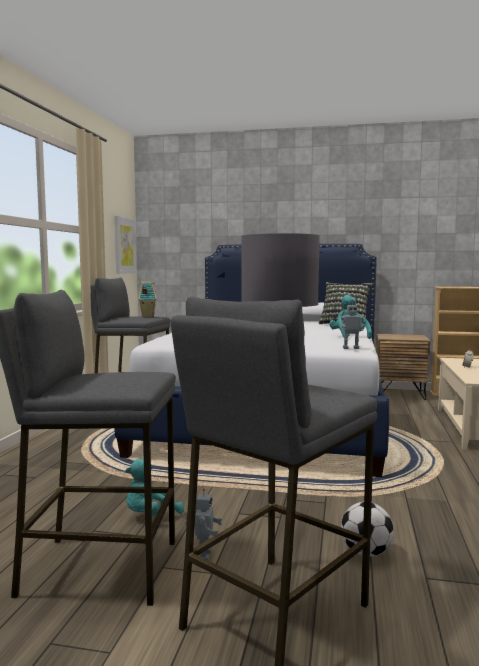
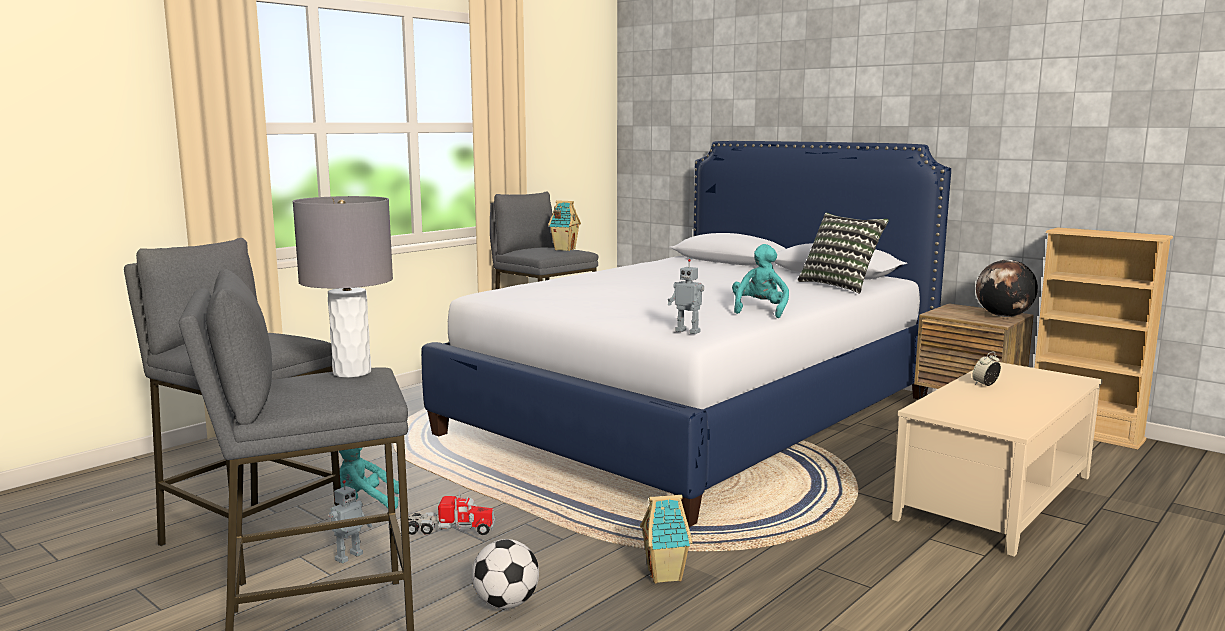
camera: 30 degrees right, 5 degrees up
(124, 245) = (586, 141): picture -> none
(243, 516) = (449, 529): none -> toy truck
(416, 336) = (1003, 316): none -> globe
(419, 507) = (666, 575): none -> toy house

